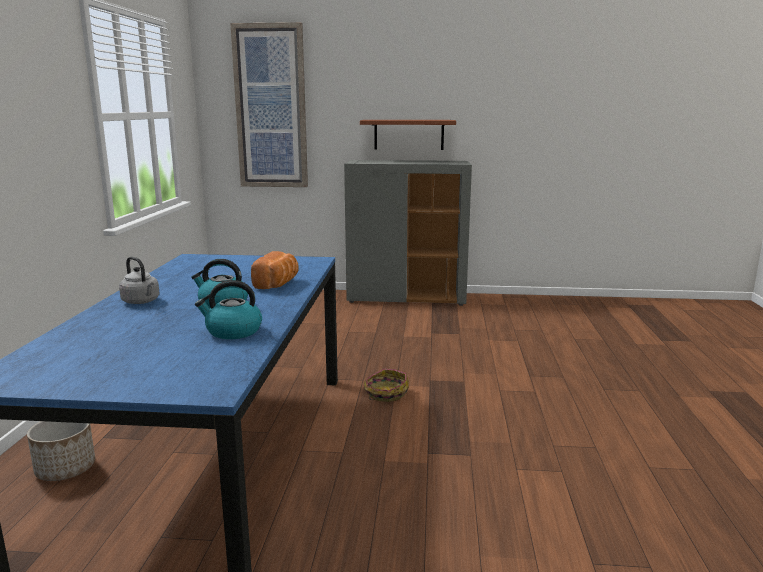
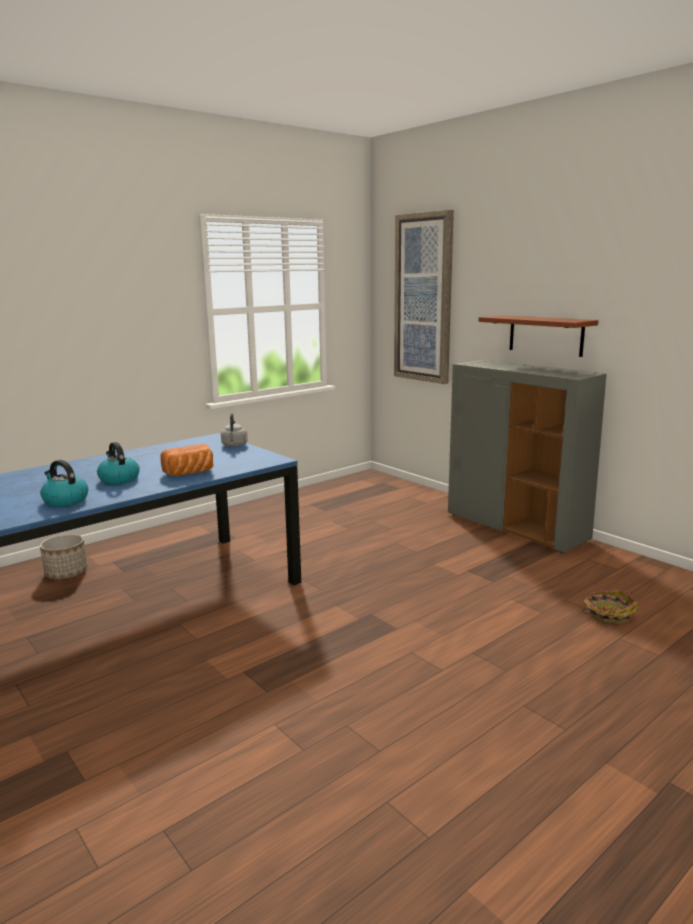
camera: 45 degrees right, 0 degrees up
(142, 302) = (94, 464): grey kettle -> grey kettle (234, 445)
(385, 394) = (313, 609): basket -> basket (608, 614)

